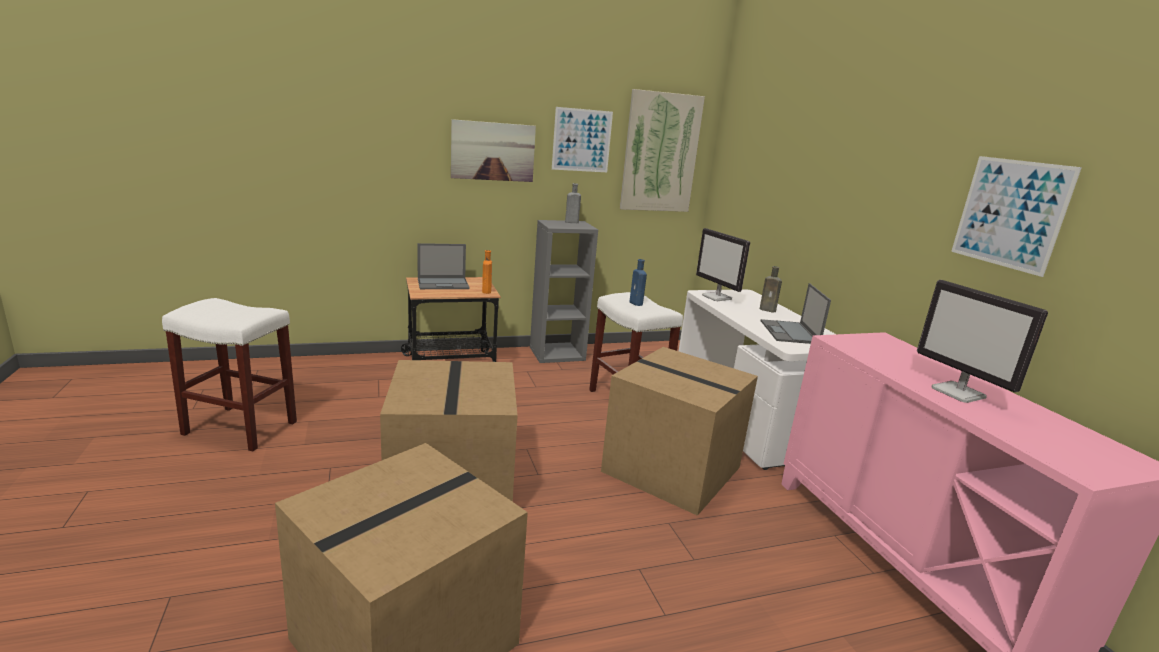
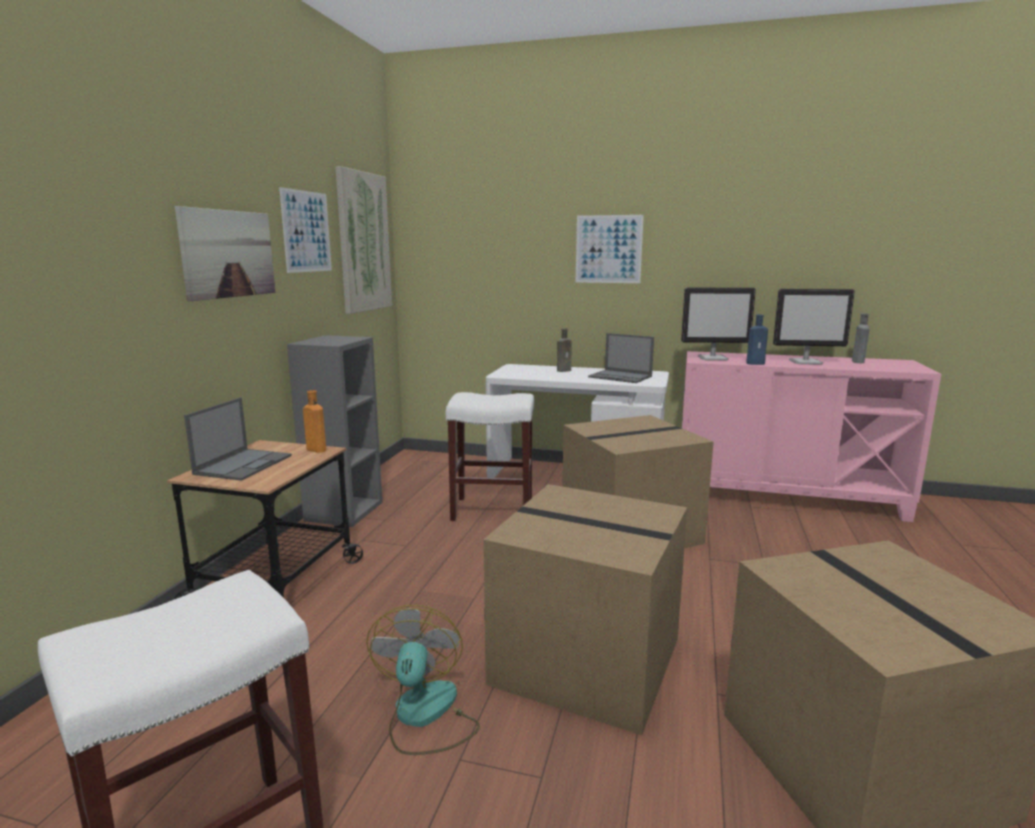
camera: 55 degrees left, 5 degrees down
(359, 447) = (424, 716): none -> fan
(570, 222) = (324, 338): grey bottle -> grey bottle (858, 362)
(636, 303) = (491, 398): blue bottle -> blue bottle (756, 363)
(717, 297) = (517, 374): monitor -> monitor (713, 358)
(1010, 213) = (765, 241): picture -> picture (608, 249)

